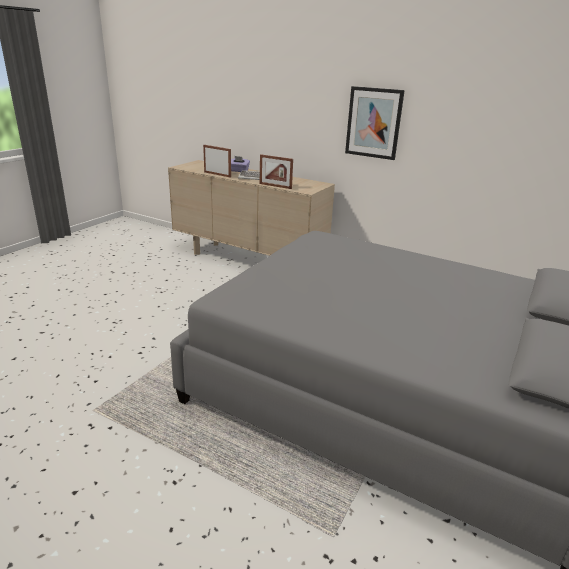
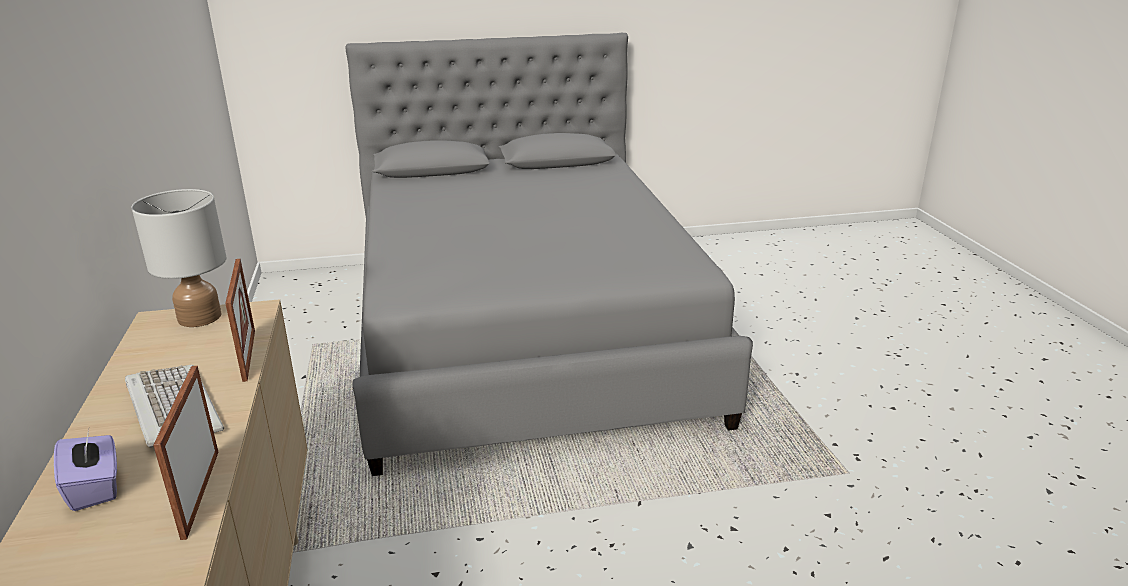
camera: 130 degrees left, 0 degrees up
(315, 187) = (200, 317): none -> grey table lamp
(373, 123) = (109, 129): picture -> none

